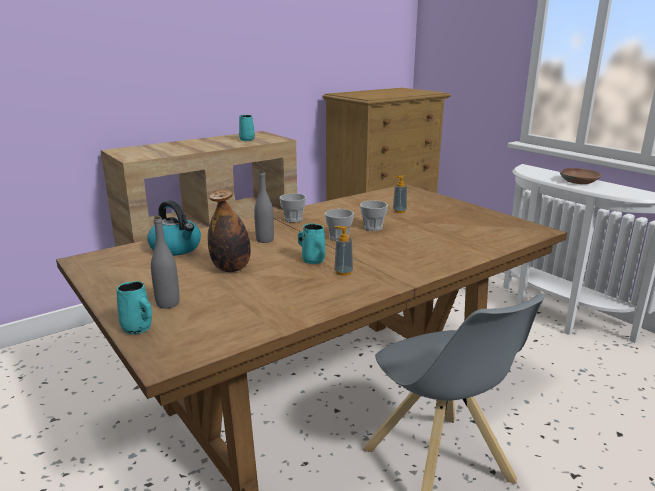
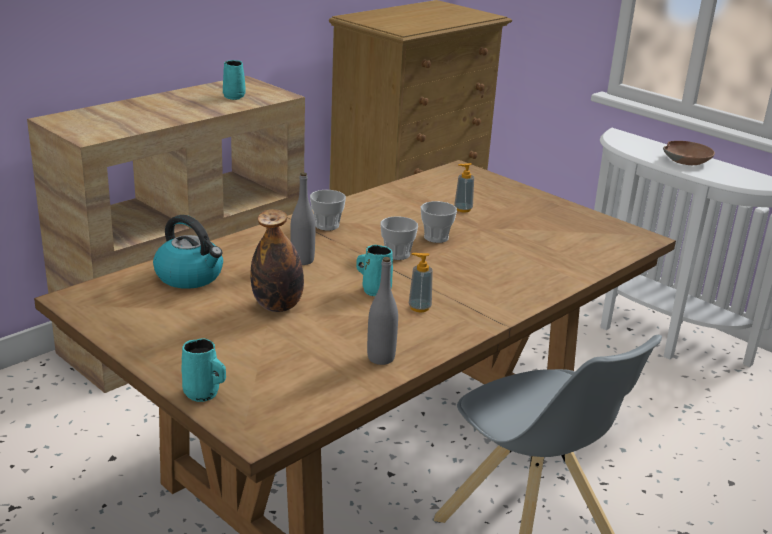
camera: 10 degrees left, 5 degrees up
(168, 303) = (222, 359): grey bottle -> grey bottle (381, 358)

